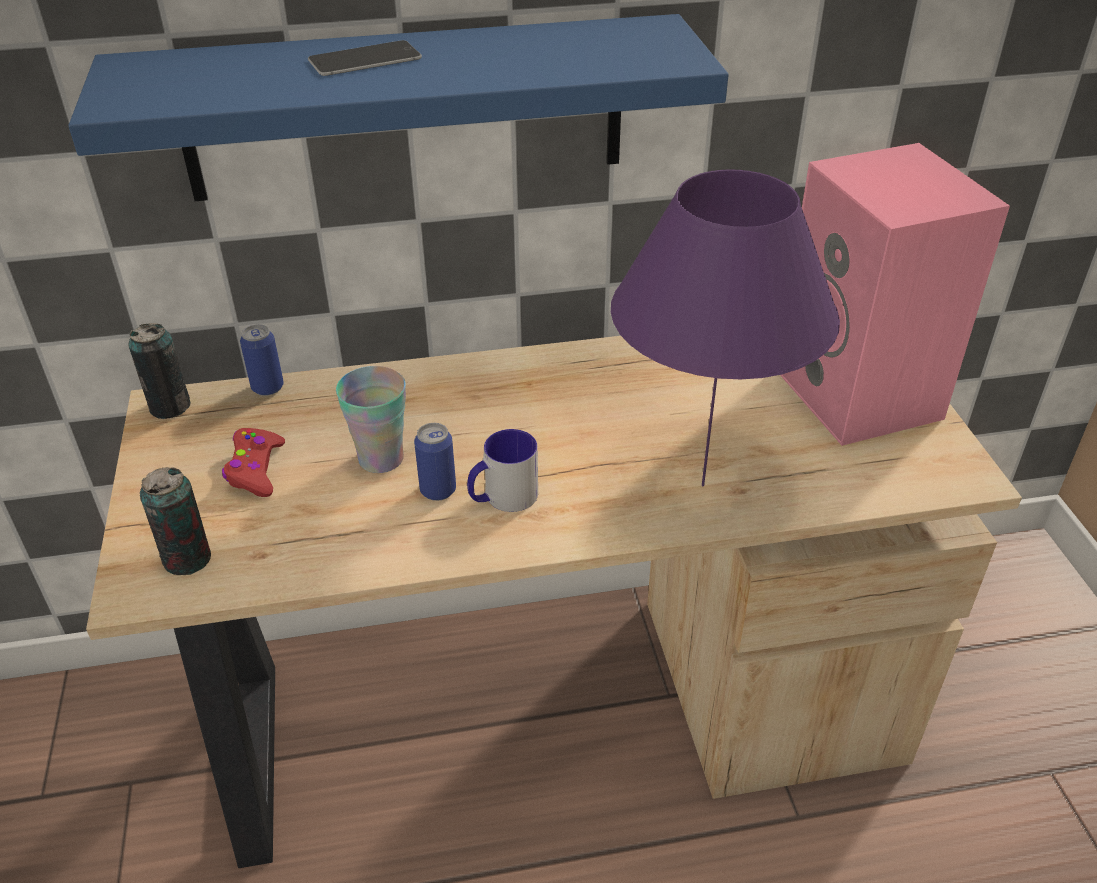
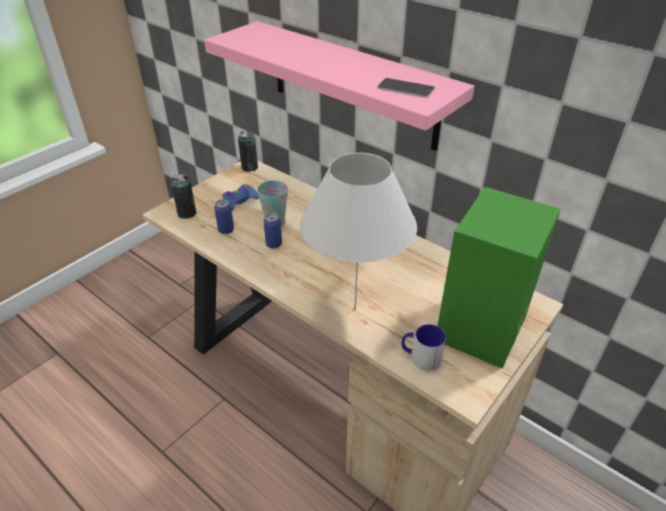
camera: 50 degrees right, 0 degrees up
(255, 470) = (240, 201): red game controller -> blue game controller
(267, 387) = (282, 179): can -> can (226, 230)
(365, 59) = (319, 53): phone -> phone (405, 88)
(405, 109) = (352, 84): blue shelf -> pink shelf
(502, 498) = (287, 261): mug -> mug (420, 357)
(702, 485) = (355, 309): purple table lamp -> white table lamp
(862, 395) = (482, 330): pink speaker -> green speaker

